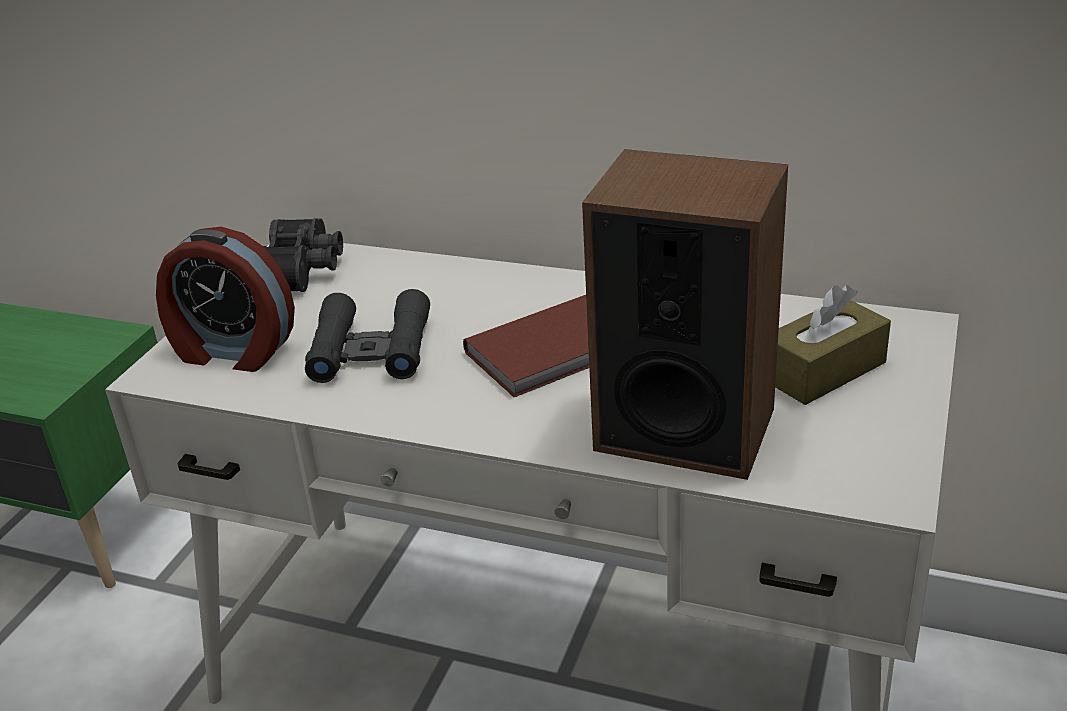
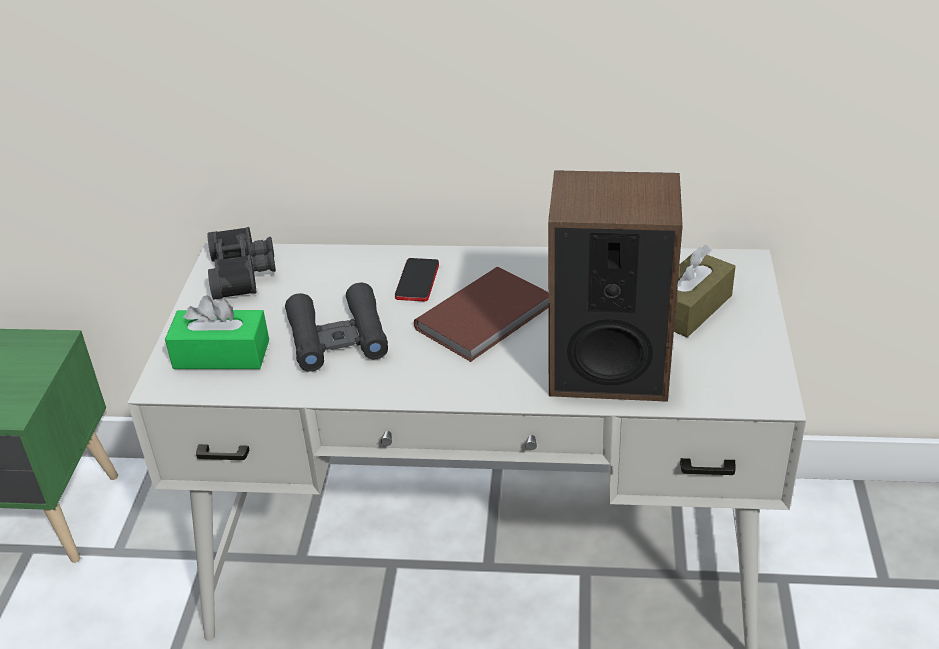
camera: 15 degrees left, 5 degrees up
(233, 351) = (221, 354): alarm clock -> green tissue box
(493, 300) = (417, 281): none -> phone

